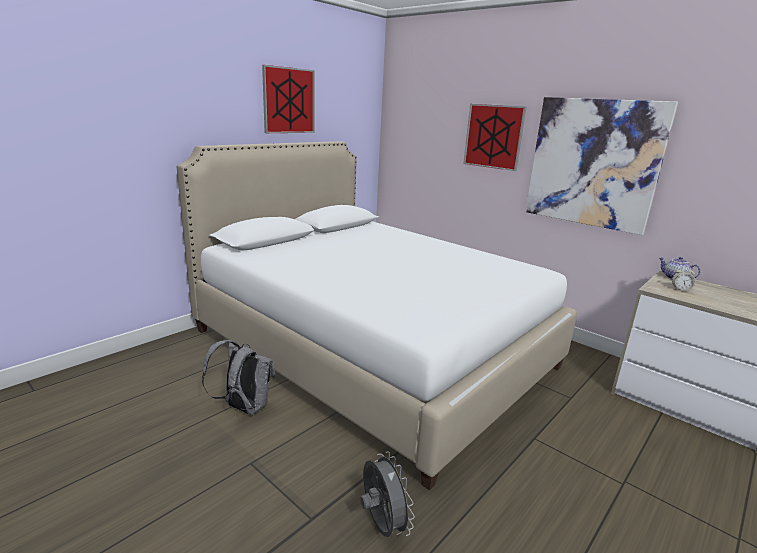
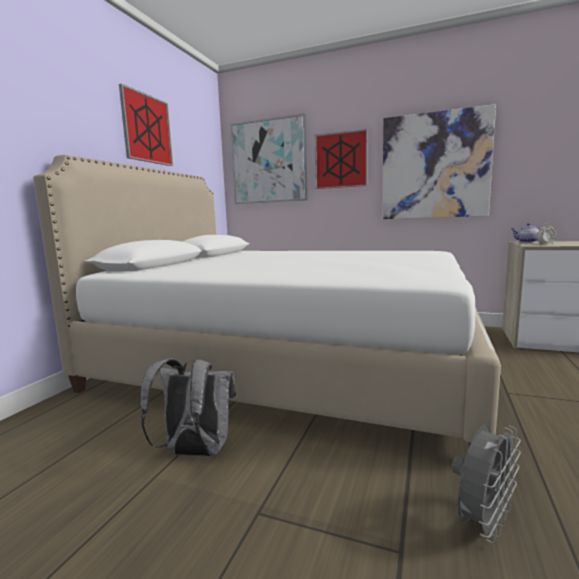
camera: 20 degrees left, 10 degrees down
(381, 525) = (483, 523): grey fan -> grey fan turned 90 degrees clockwise
(423, 124) = (269, 161): none -> picture

